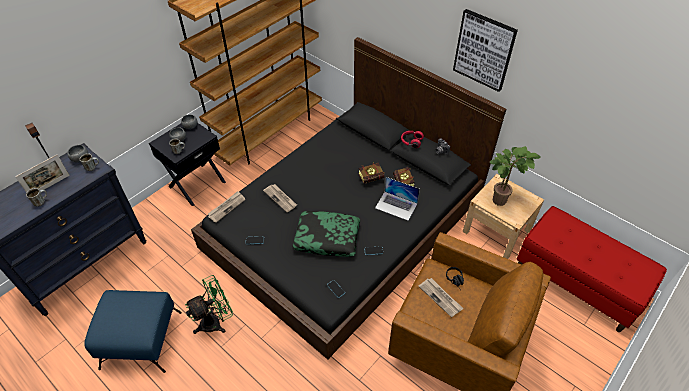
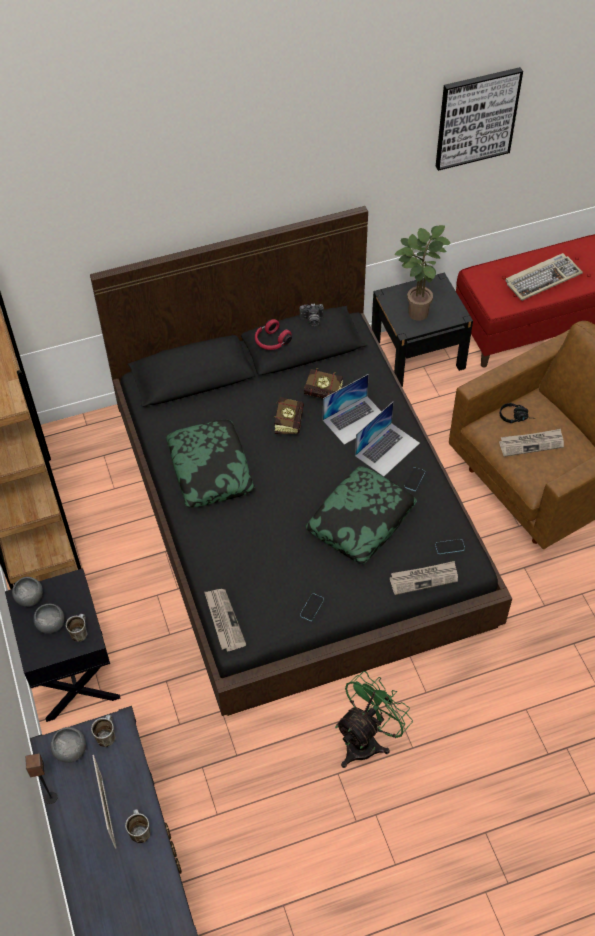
camera: 60 degrees left, 5 degrees up
(142, 340) = (342, 852): blue ottoman -> none
(216, 321) = (367, 740): green fan -> green fan turned 45 degrees clockwise
(280, 198) = (254, 544): newspaper -> newspaper (424, 578)
(318, 162) = (210, 470): none -> pillow
(386, 229) = (387, 449): none -> laptop
(484, 50) = (309, 158): picture -> picture (476, 118)
(496, 231) = (417, 354): beige nightstand -> black nightstand
(589, 251) = (542, 278): none -> keyboard

